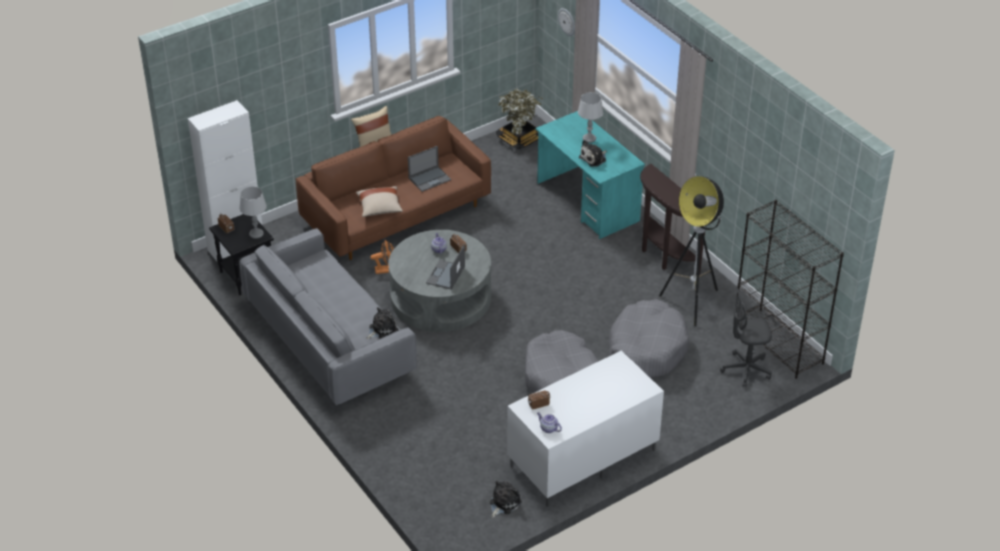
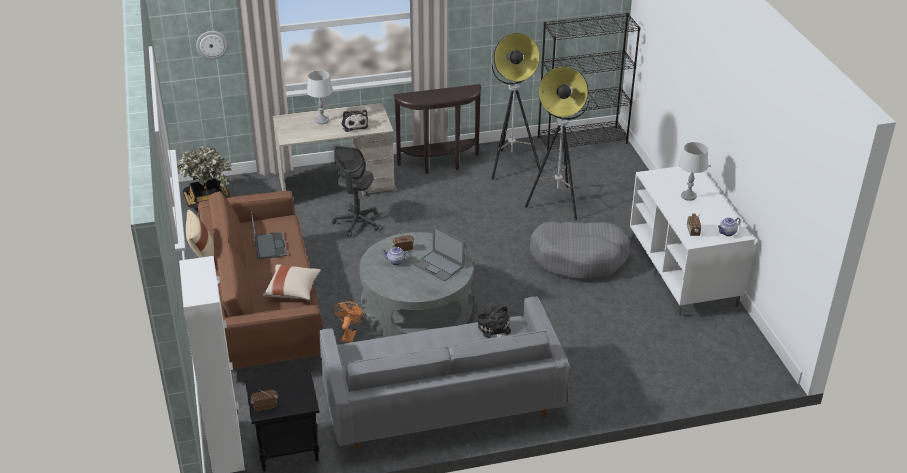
camera: 70 degrees left, 5 degrees down
(256, 234) = (293, 382): grey table lamp -> grey table lamp (688, 196)
(503, 503) = (726, 331): plush toy -> none
(587, 202) = (336, 185): turquoise desk -> beige desk
(646, 349) = (557, 203): grey dog bed -> floor lamp
(746, 370) = (607, 162): grey office chair -> grey office chair (357, 223)

